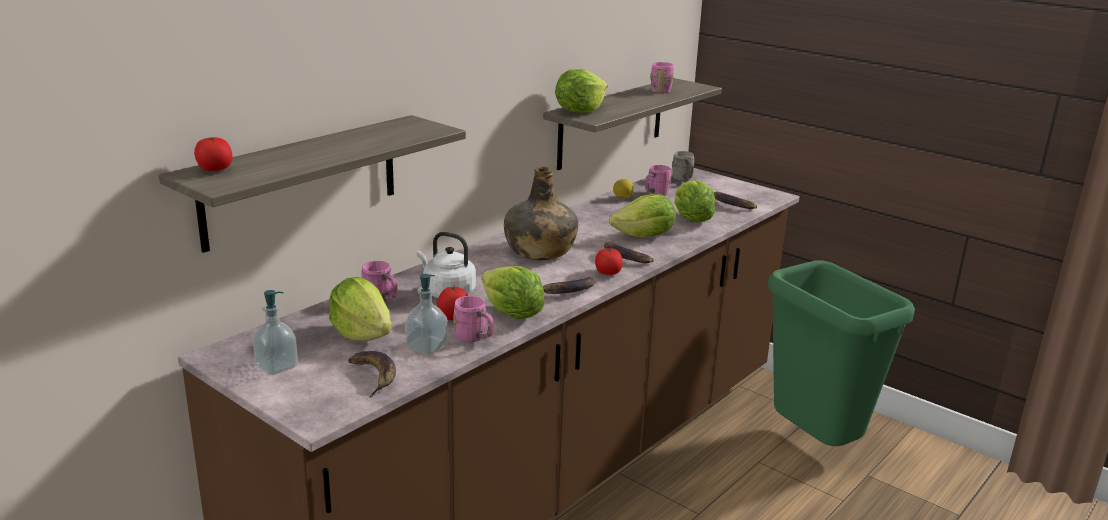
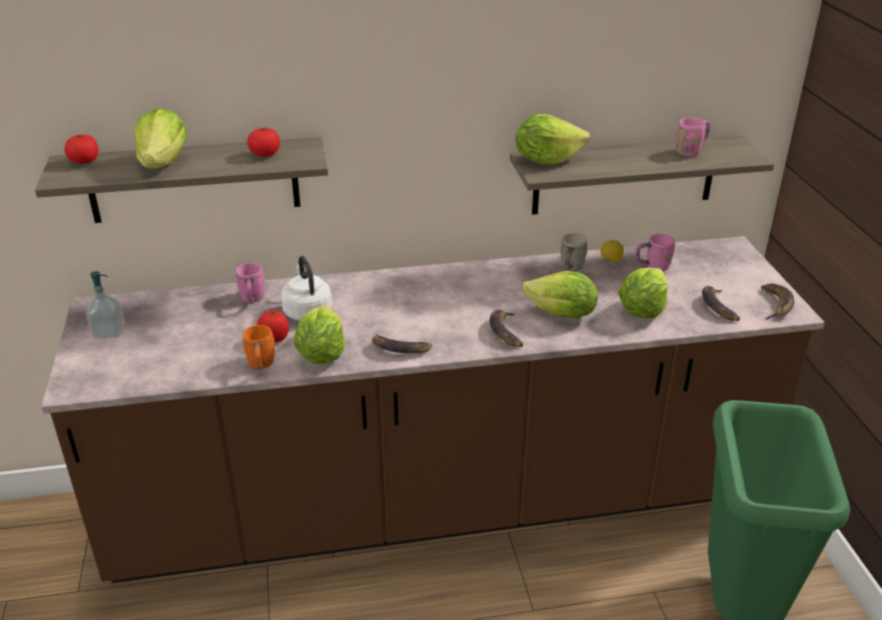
camera: 40 degrees right, 10 degrees up
(362, 334) = (196, 326): lettuce -> lettuce (163, 163)
(374, 376) = (150, 369): banana -> banana (775, 305)
(426, 347) = (218, 358): soap dispenser -> none
(474, 338) = (261, 365): pink mug -> orange mug
(539, 251) = (440, 296): green bottle -> none
(607, 273) = (464, 342): tomato -> tomato (265, 154)
(683, 179) = (714, 257): grey mug -> grey mug (570, 268)

